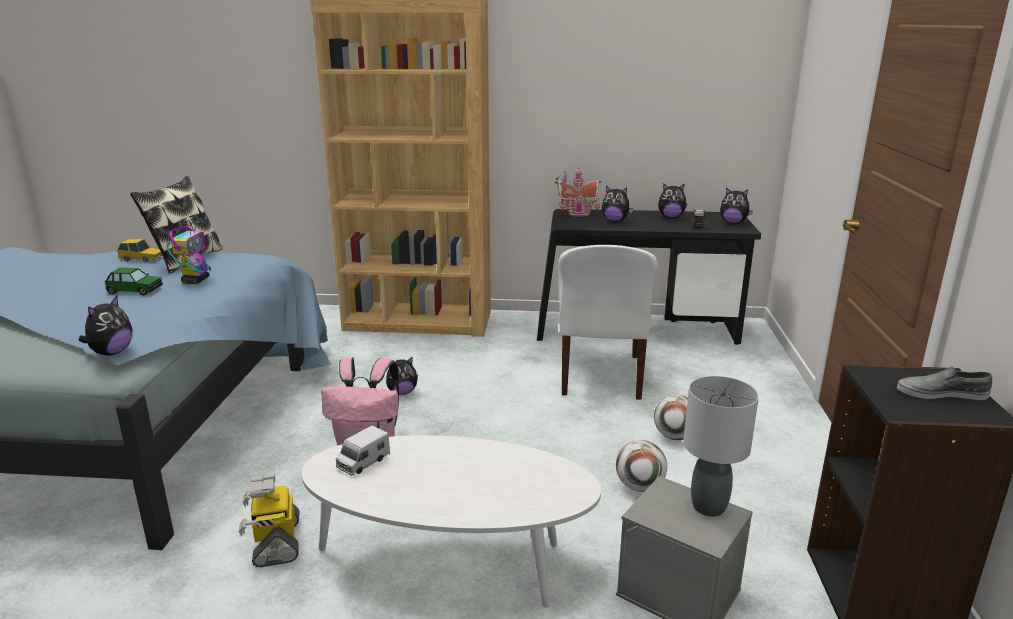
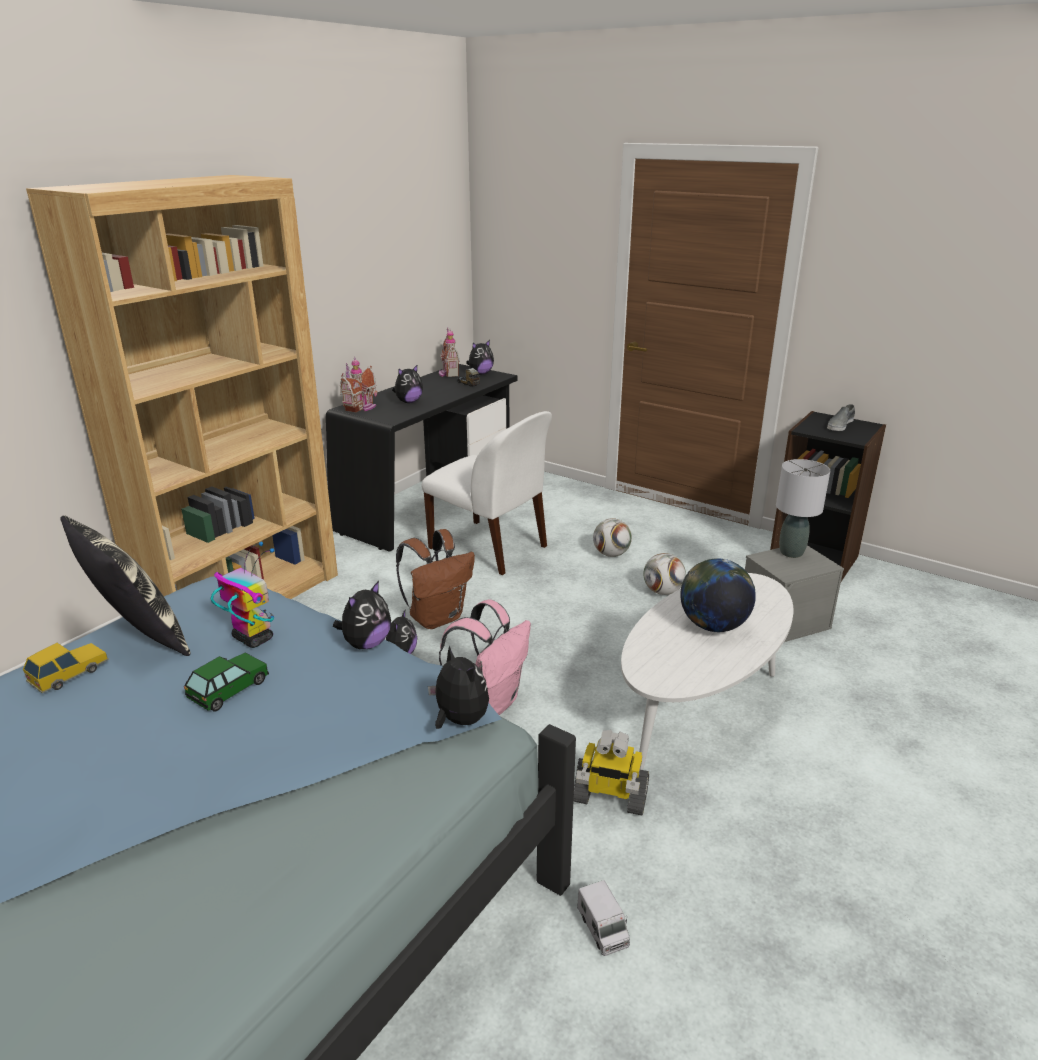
camera: 60 degrees left, 5 degrees up
(363, 462) = (662, 661): toy truck -> toy truck (602, 928)
(451, 477) = (713, 626): none -> globe
(466, 390) = (437, 617): none -> brown backpack
(670, 217) = (432, 384): plush toy -> plush toy (366, 644)
(708, 215) = (448, 373): none -> toy house

